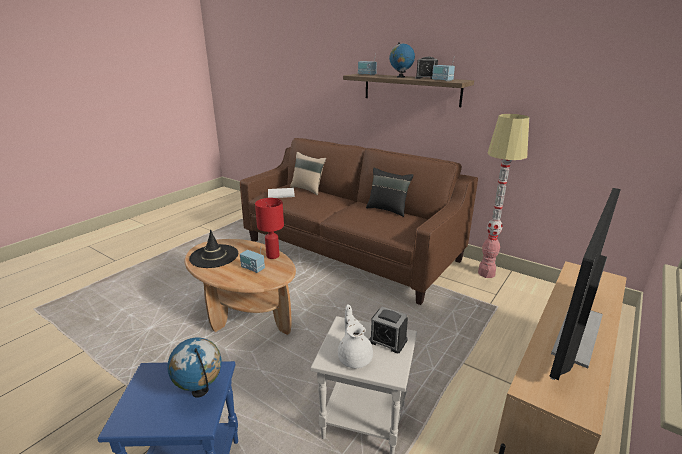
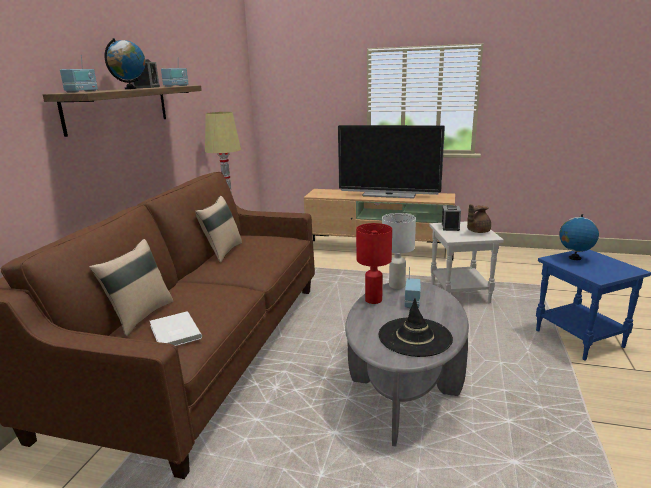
camera: 110 degrees left, 5 degrees down
(244, 312) = (404, 388): brown coffee table -> grey coffee table
(285, 271) = (397, 285): none -> white table lamp
(355, 357) = (477, 231): white teapot -> brown teapot
(388, 210) = (222, 252): black pillow -> beige pillow

